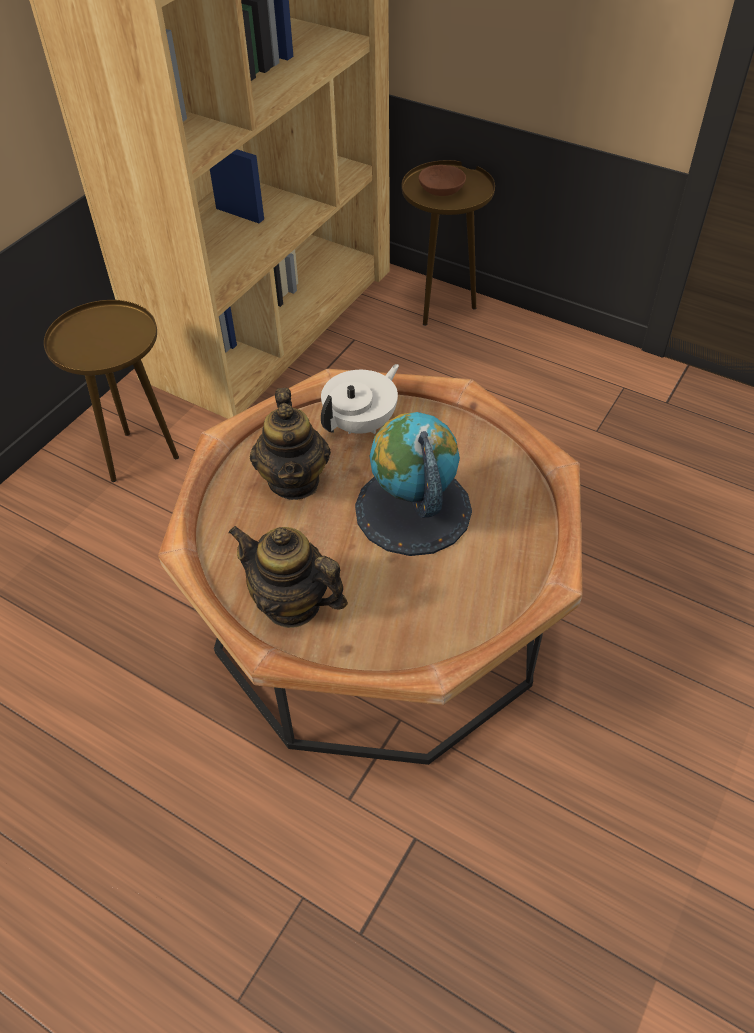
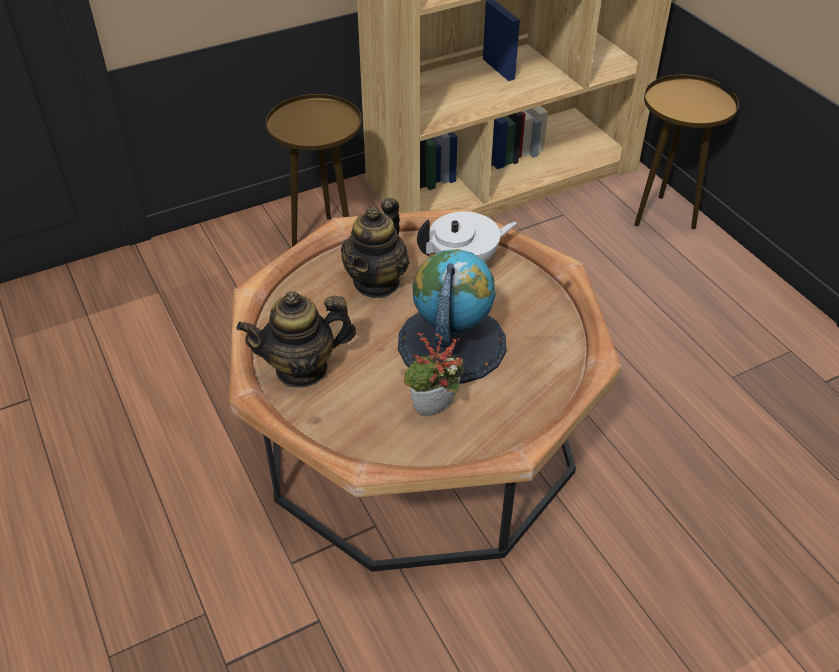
camera: 30 degrees right, 5 degrees down
(292, 604) = (302, 369): teapot -> teapot turned 75 degrees counterclockwise
(441, 191) = (682, 102): brown bowl -> none
(450, 585) = (434, 412): none -> potted plant

